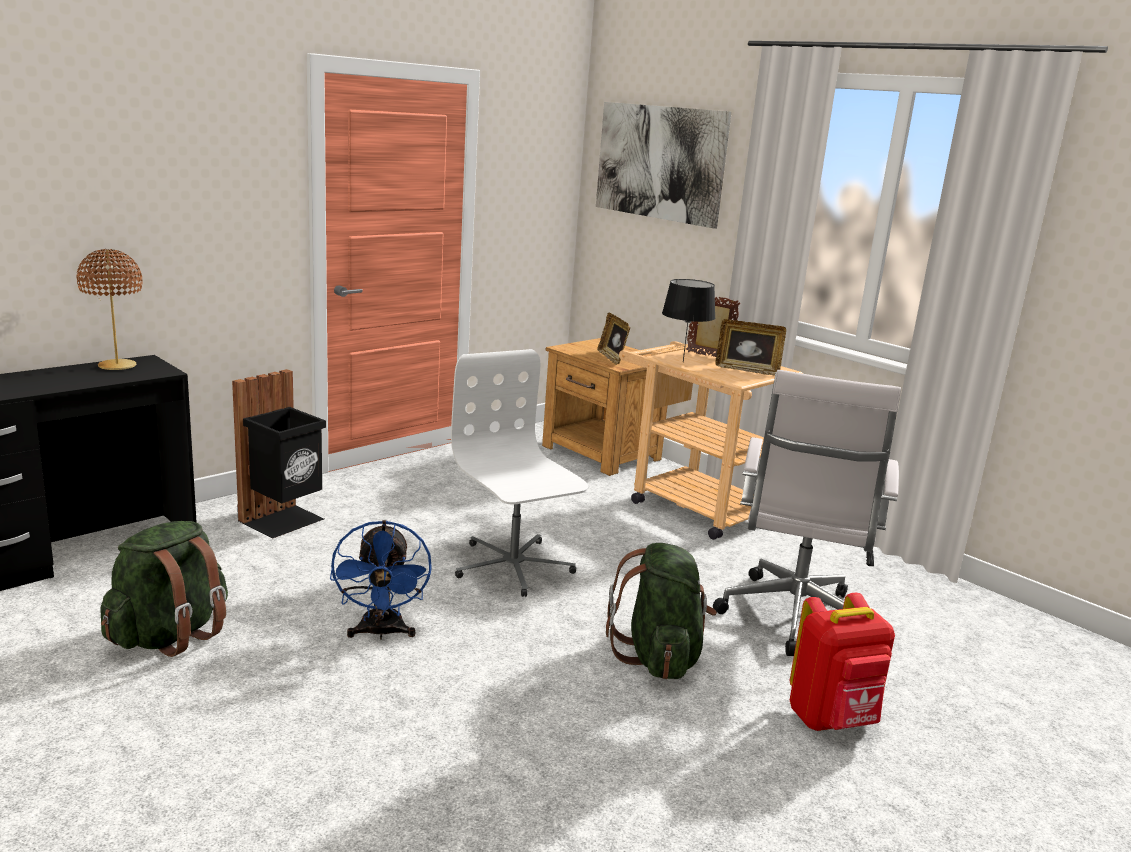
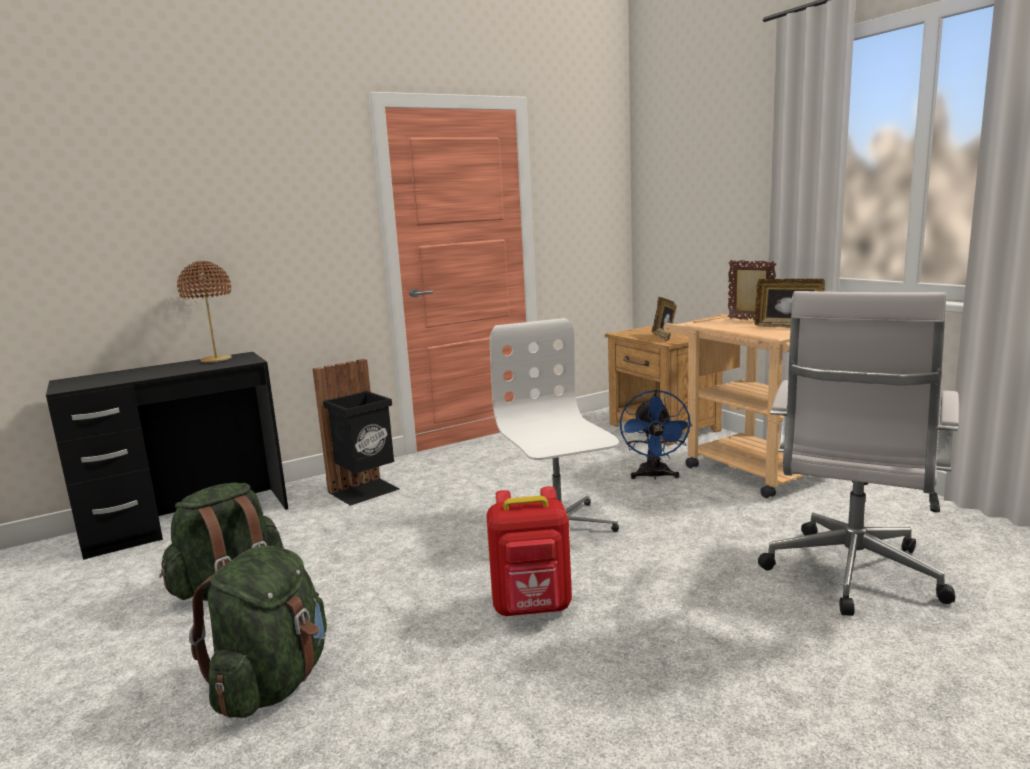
camera: 15 degrees right, 5 degrees down
(381, 633) = (415, 587): blue fan -> blue fan (654, 476)
(659, 162) = (695, 156): picture -> none
(659, 657) = (692, 614): green backpack -> green backpack (273, 683)
(683, 362) = (722, 325): black table lamp -> none
(832, 720) = (897, 692): red backpack -> red backpack (532, 608)

